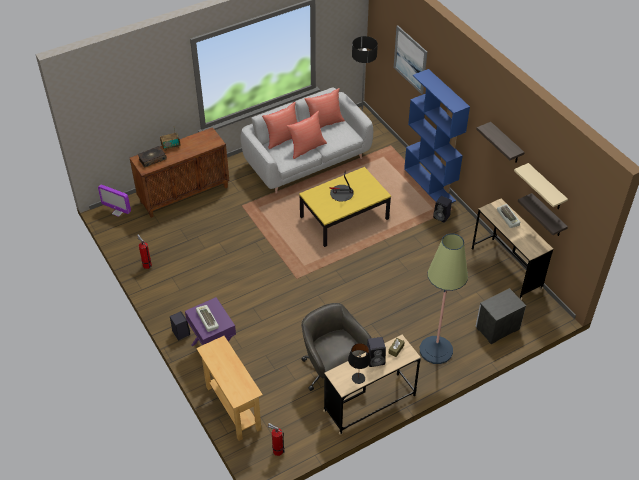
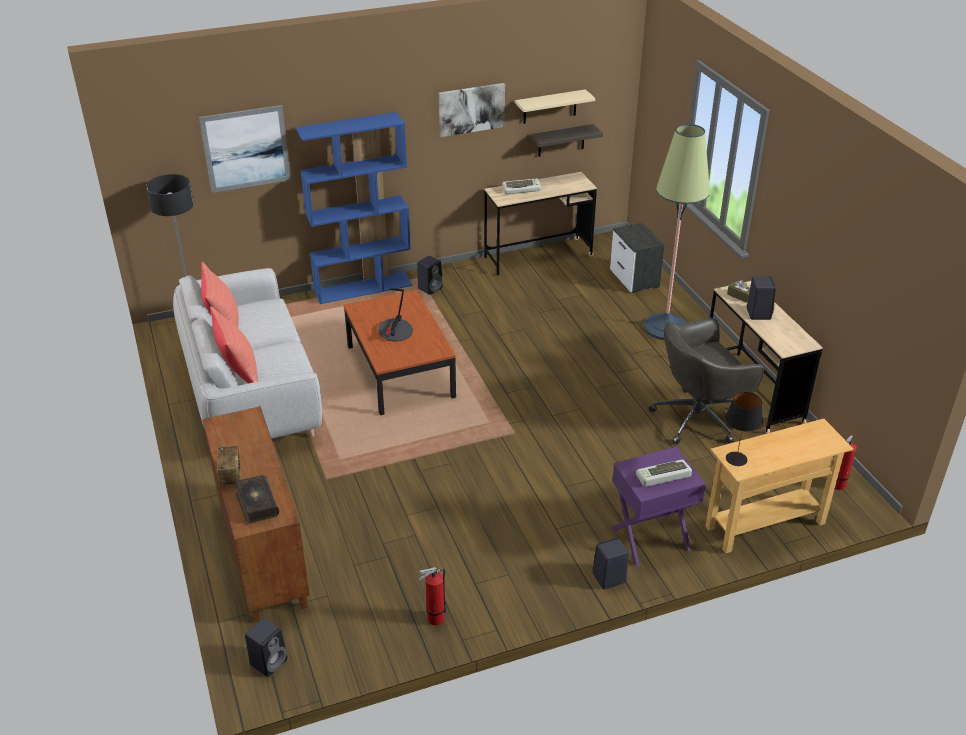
camera: 80 degrees left, 10 degrees down
(118, 212) = (269, 661): monitor -> black speaker
(306, 148) = (276, 350): red pillow -> none
(344, 218) = (399, 371): yellow coffee table -> brown coffee table
(358, 378) = (790, 330): black table lamp -> black table lamp (736, 459)
(506, 144) = (471, 109): shelf -> picture

